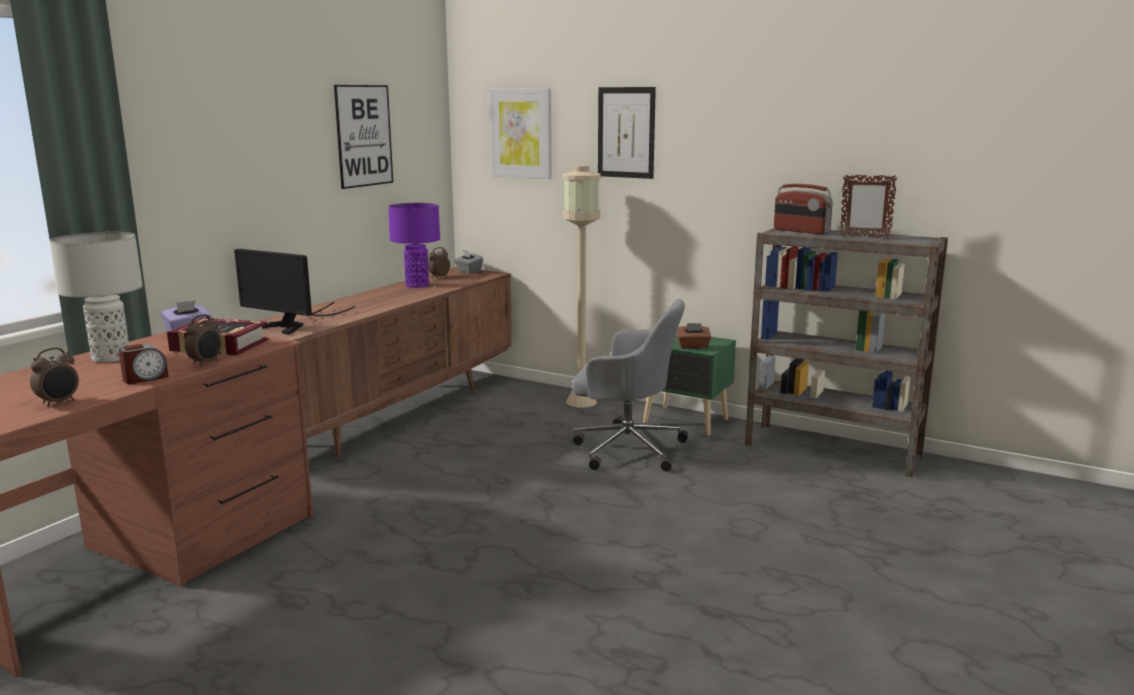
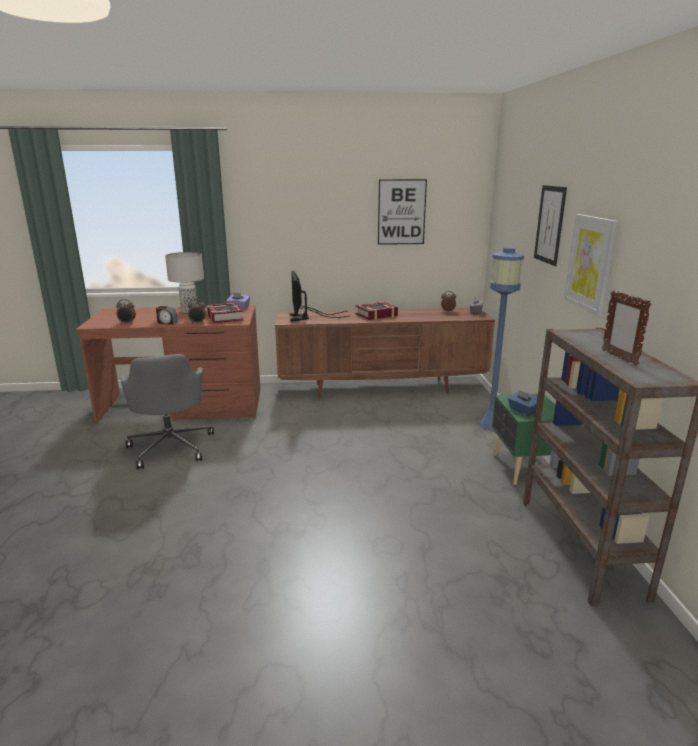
camera: 55 degrees right, 5 degrees up
(374, 299) = (376, 315): none -> book
(417, 285) = (421, 313): purple table lamp -> none
(521, 133) = (511, 217): picture -> picture (590, 263)
(581, 402) = (491, 425): beige floor lamp -> blue floor lamp
(626, 448) = (445, 463): grey office chair -> grey office chair (171, 446)
(693, 347) = (522, 410): brown tissue box -> blue tissue box
(801, 231) = (592, 337): radio -> none

